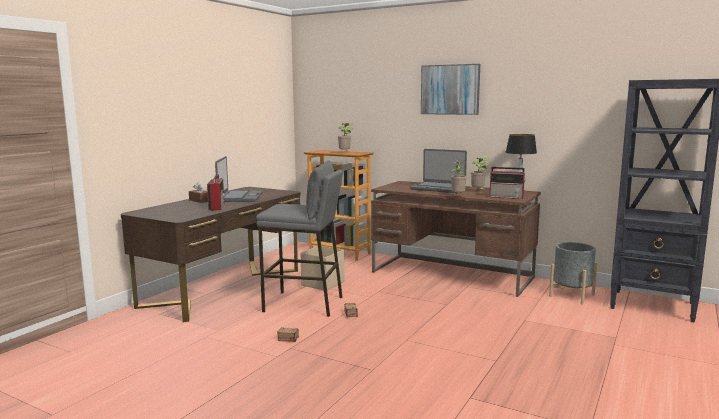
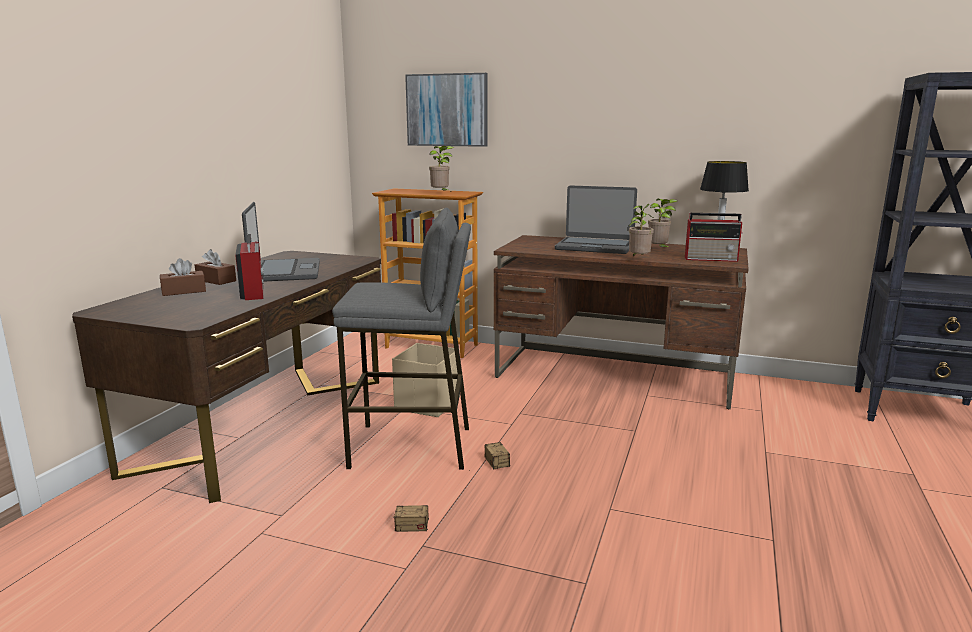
camera: 10 degrees left, 5 degrees up
(180, 205) = (184, 291): none -> brown tissue box
(450, 89) = (607, 92): picture -> picture (447, 110)
(571, 295) = (801, 401): grey planter -> none

